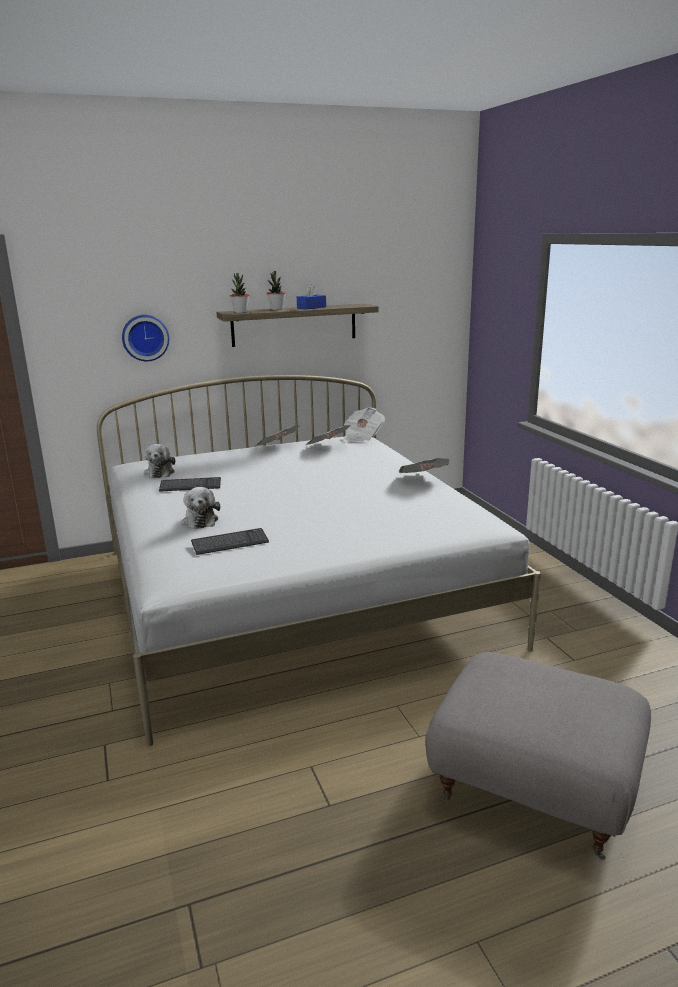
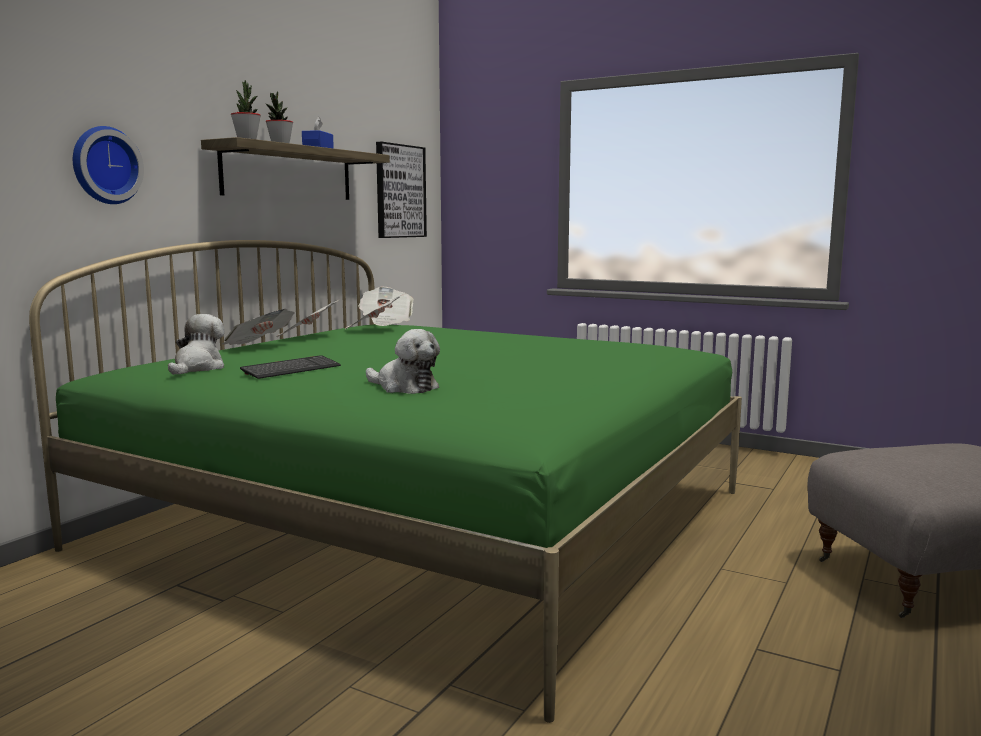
camera: 40 degrees left, 10 degrees down
(160, 472) = (198, 368): plush toy -> plush toy turned 120 degrees counterclockwise
(230, 543) = (508, 393): keyboard -> none
(294, 594) = (427, 518): white bed -> green bed
(415, 325) = (400, 191): none -> picture
(423, 480) = (550, 335): newspaper -> newspaper (259, 347)

